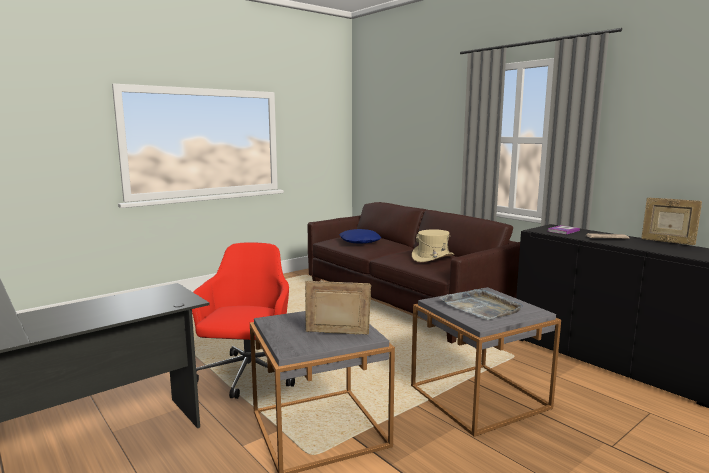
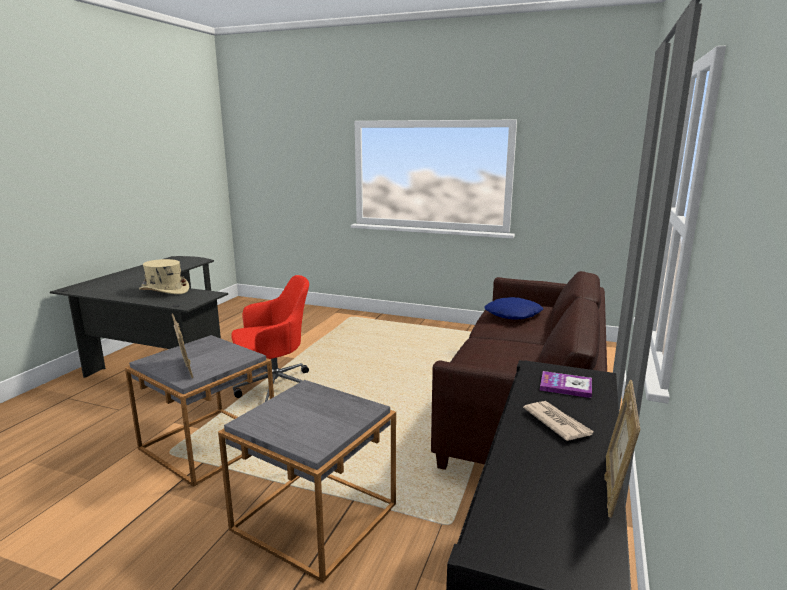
camera: 60 degrees right, 5 degrees up
(432, 258) = (496, 359): beige hat -> beige hat (164, 290)
(481, 307) = (305, 413): grey tray -> none

